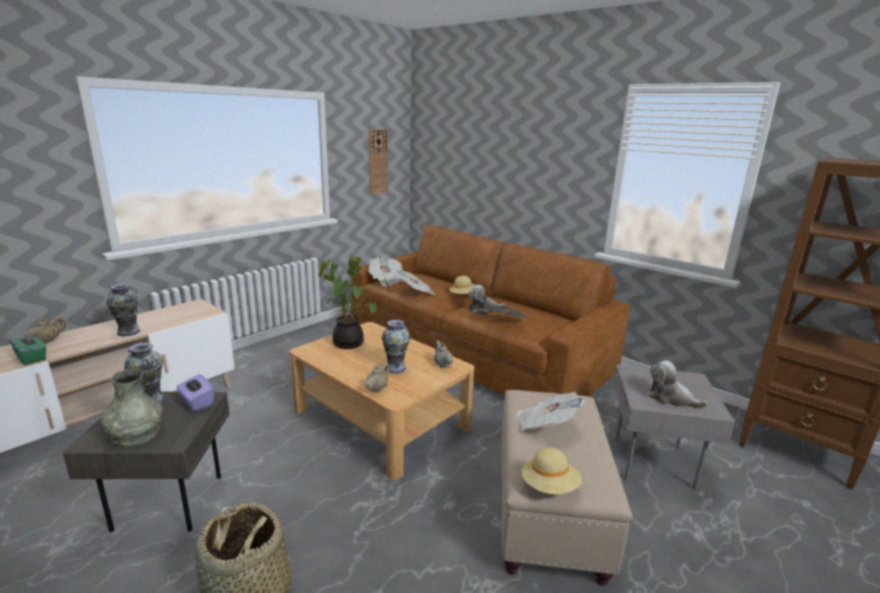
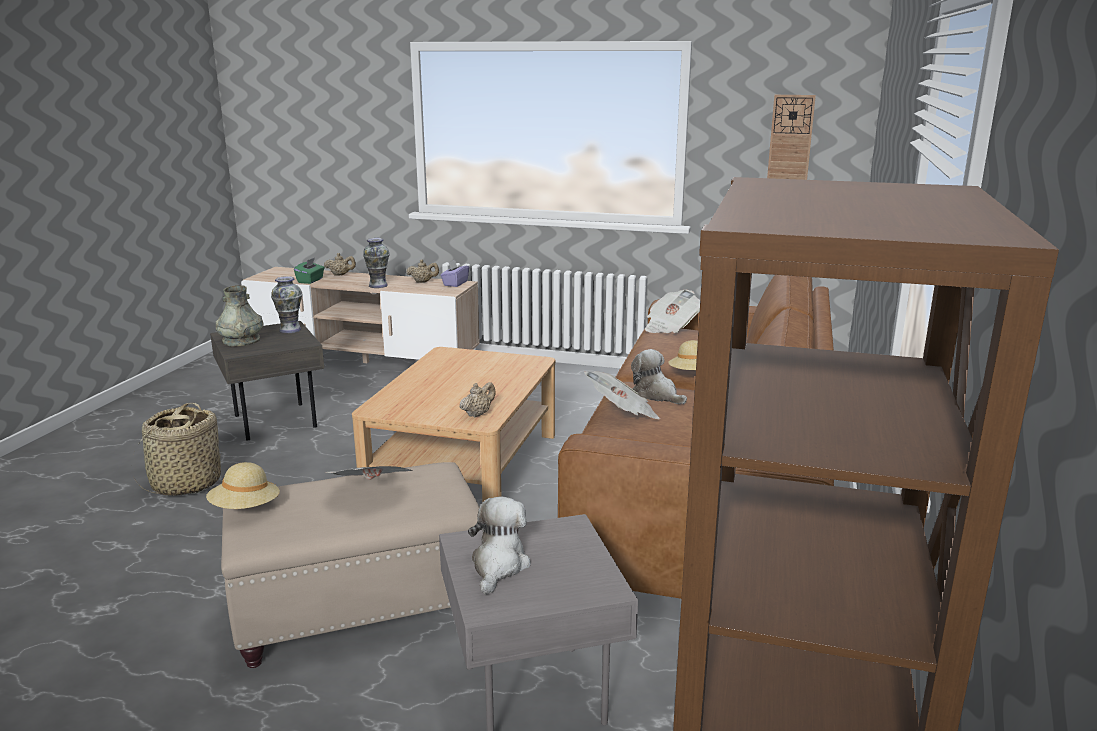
camera: 65 degrees right, 0 degrees up
(196, 402) = (296, 342): purple tissue box -> purple tissue box (455, 283)
(351, 342) = (485, 363): potted plant -> none
(377, 389) = (389, 398): beige teapot -> beige teapot (423, 282)
(395, 368) = (444, 395): vase -> none
(415, 292) = (654, 349): newspaper -> none

